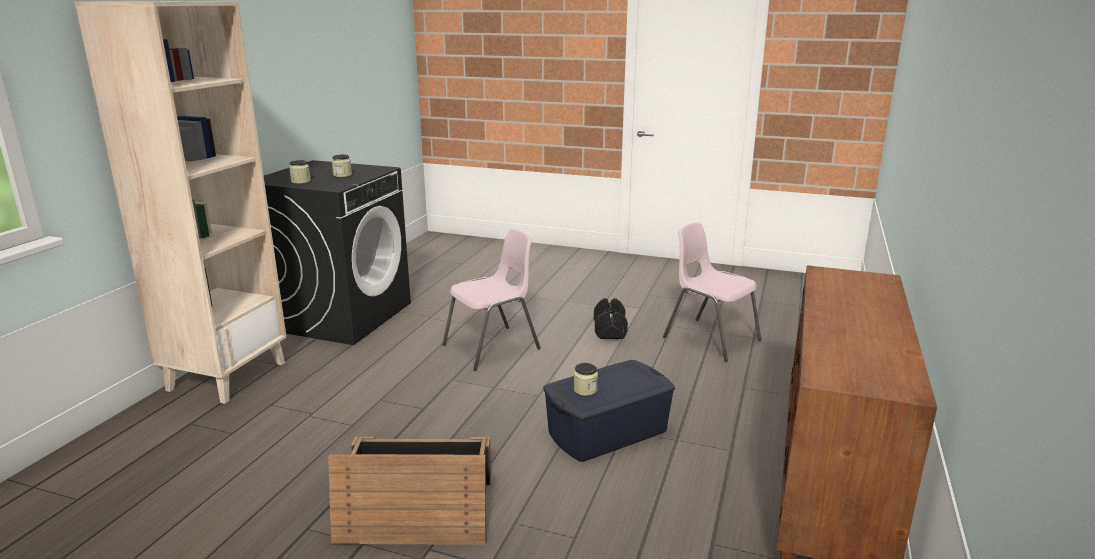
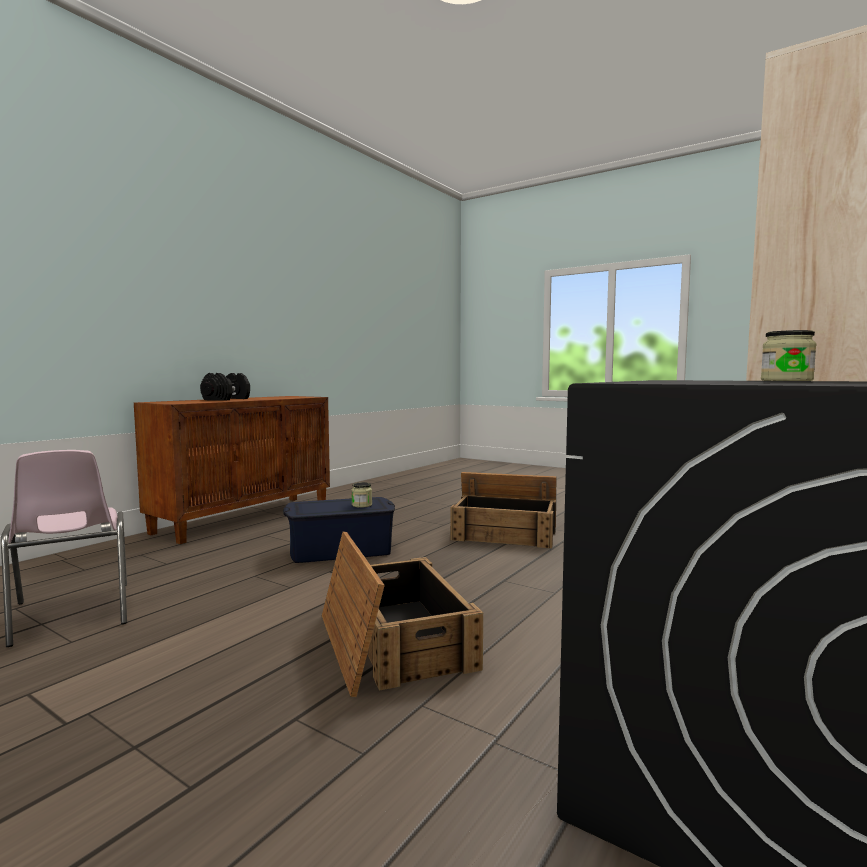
camera: 165 degrees left, 15 degrees down
(342, 175) = (710, 381): jar -> none
(493, 347) = (391, 641): pink chair -> crate
(609, 330) = (178, 647): black dumbbell -> black dumbbell (226, 399)

